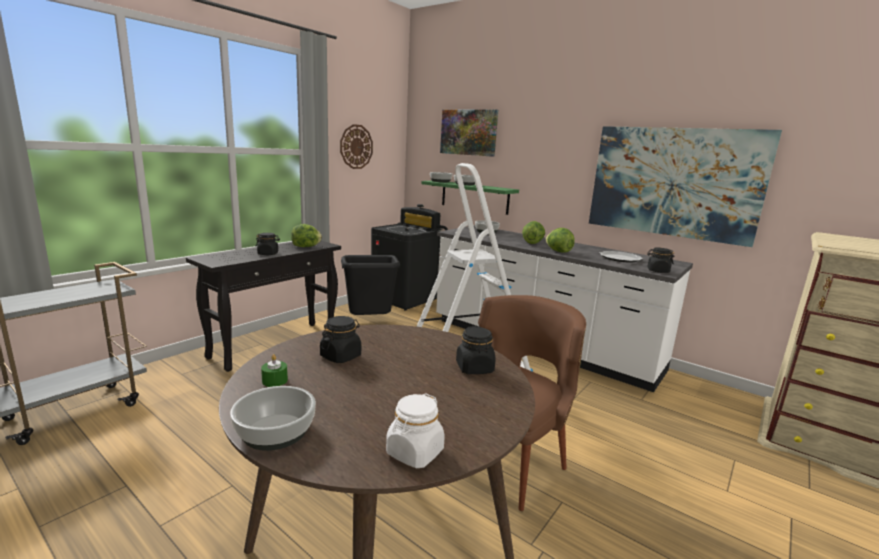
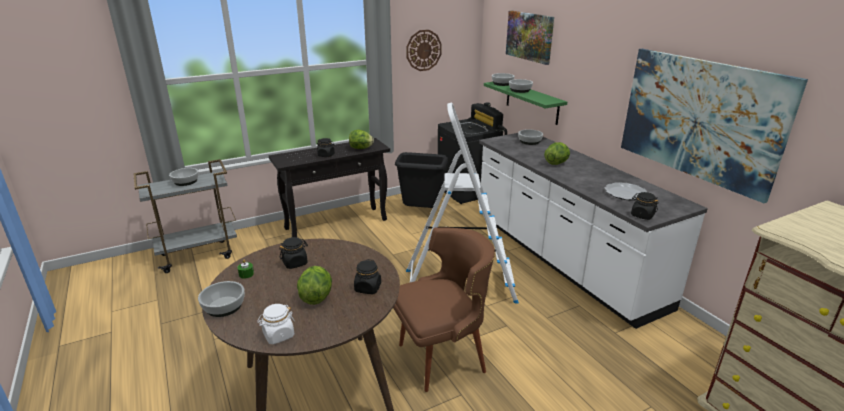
camera: 25 degrees right, 10 degrees up
(59, 293) = (185, 182): none -> bowl
(558, 251) = (569, 177): lettuce -> lettuce (316, 297)

